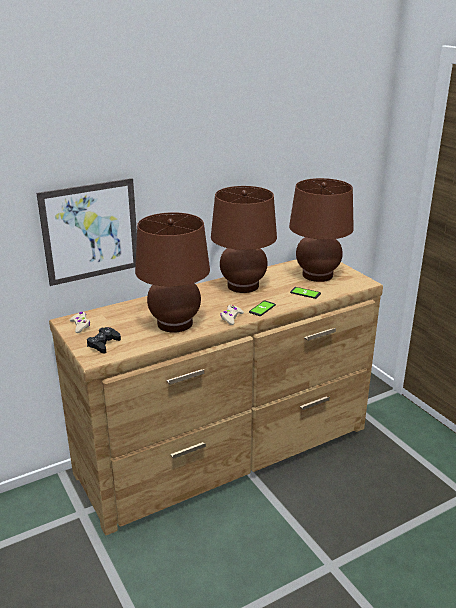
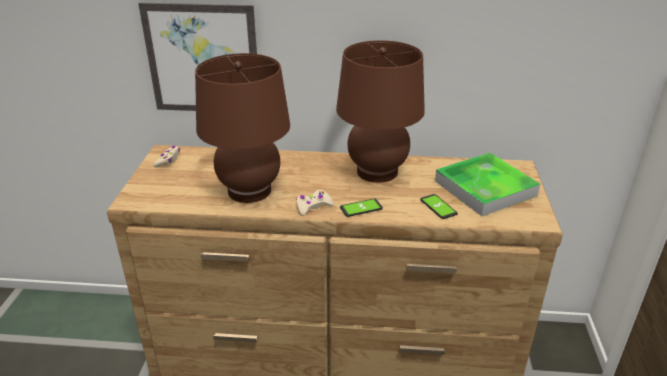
camera: 35 degrees right, 5 degrees up
(103, 344) = (159, 188): black game controller -> none
(317, 275) = (485, 188): brown table lamp -> tray

